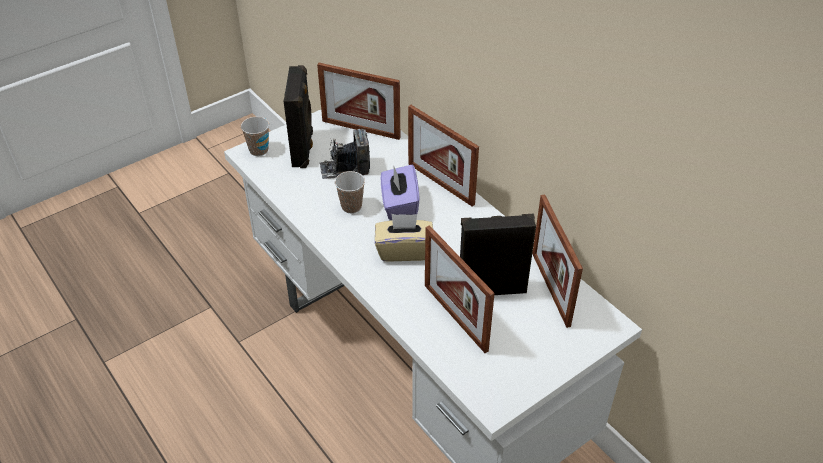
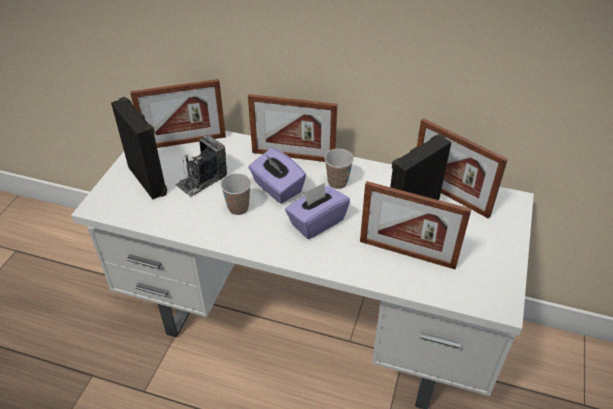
camera: 35 degrees left, 0 degrees up
(259, 150) = (106, 199): cup -> cup (337, 182)
(404, 250) = (316, 222): beige tissue box -> purple tissue box

